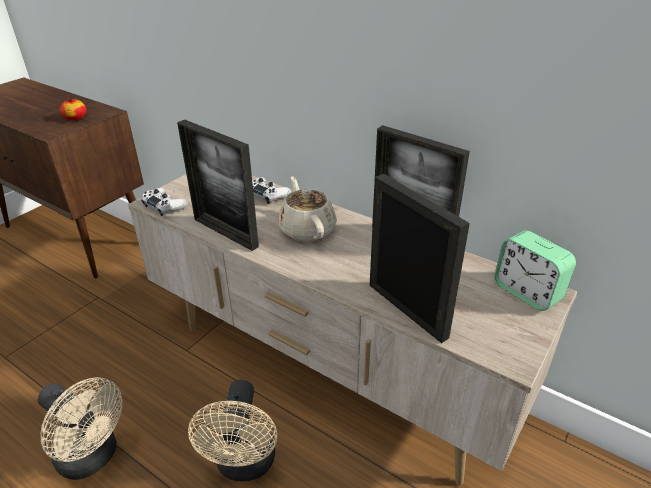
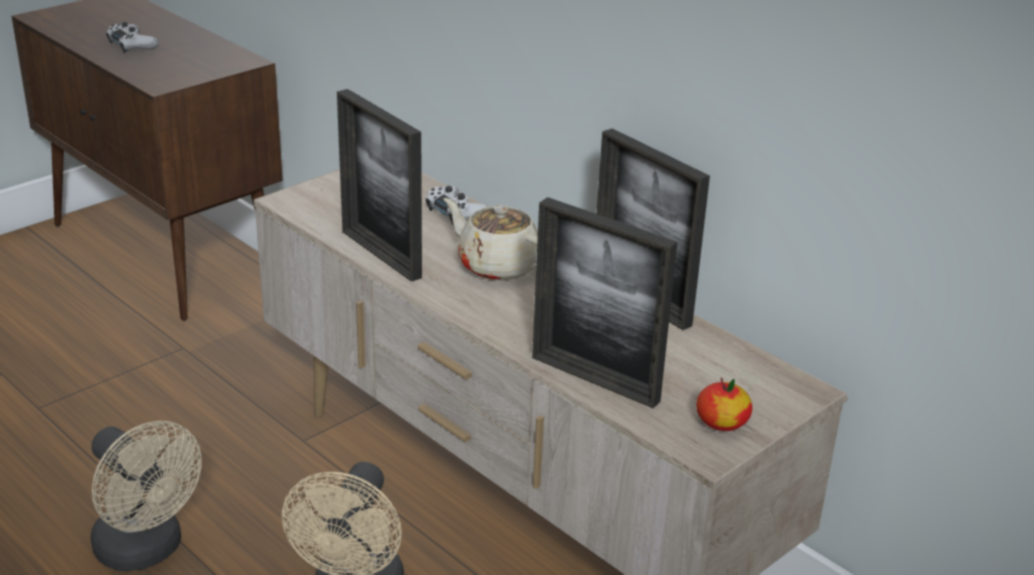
camera: 10 degrees right, 5 degrees down
(75, 118) = (198, 65): apple -> apple (722, 422)
(164, 206) = (304, 208): white game controller -> white game controller (132, 45)
(307, 229) = (497, 265): beige teapot -> beige teapot turned 45 degrees counterclockwise
(407, 310) = (594, 379): picture frame -> picture frame turned 150 degrees clockwise
(527, 292) = (773, 384): alarm clock -> none

